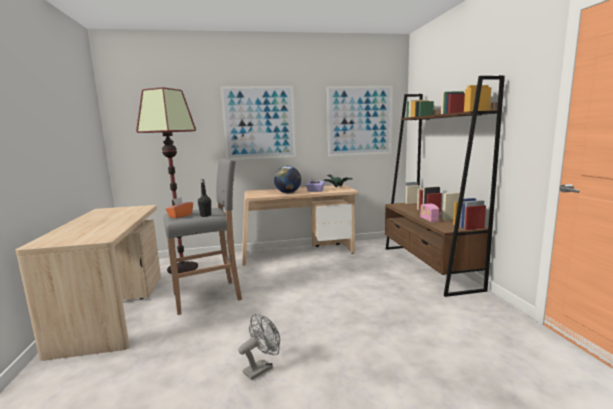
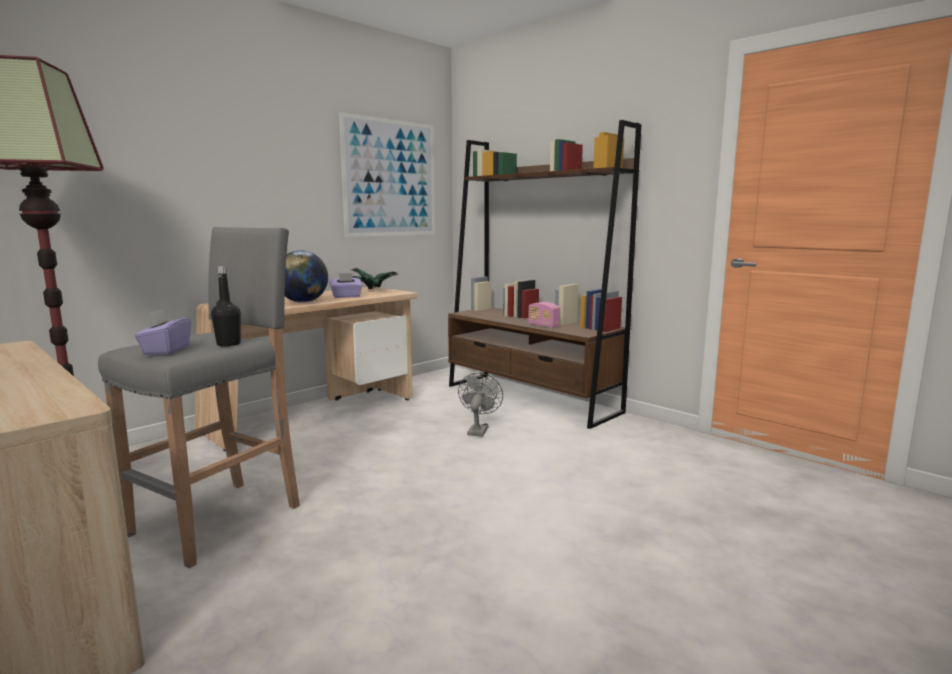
camera: 35 degrees left, 0 degrees up
(180, 216) = (166, 350): orange tissue box -> purple tissue box
(259, 123) = (220, 167): picture -> none
(261, 368) = (466, 588): grey fan -> grey fan (478, 430)

